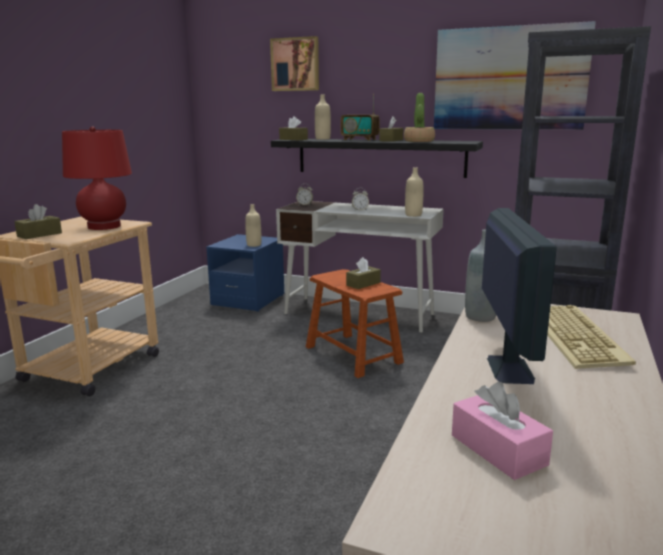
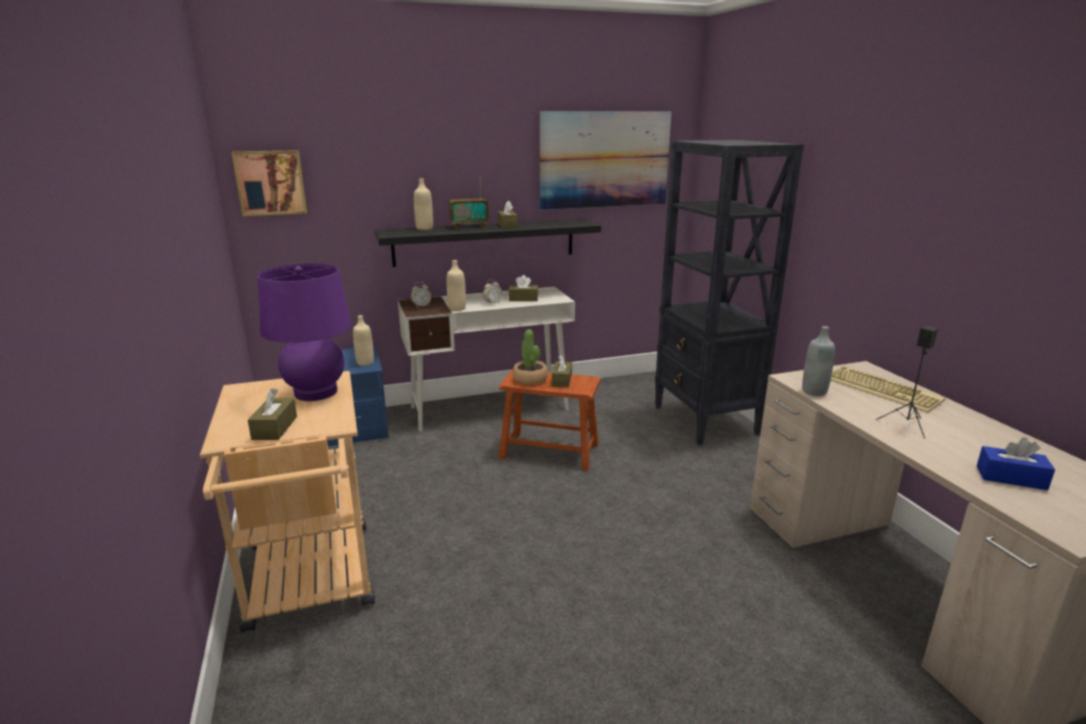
camera: 40 degrees left, 5 degrees up
(104, 226) = (316, 392): red table lamp -> purple table lamp
(293, 139) = (398, 233): brown tissue box -> brown tissue box (523, 299)
(295, 64) = (377, 142): picture -> picture (270, 182)
(413, 215) = (552, 300): beige bottle -> beige bottle (457, 308)
(419, 141) = (538, 224): potted plant -> potted plant (530, 379)
(498, 450) = (1011, 478): pink tissue box -> blue tissue box
(509, 368) = (907, 425): monitor -> black speaker

